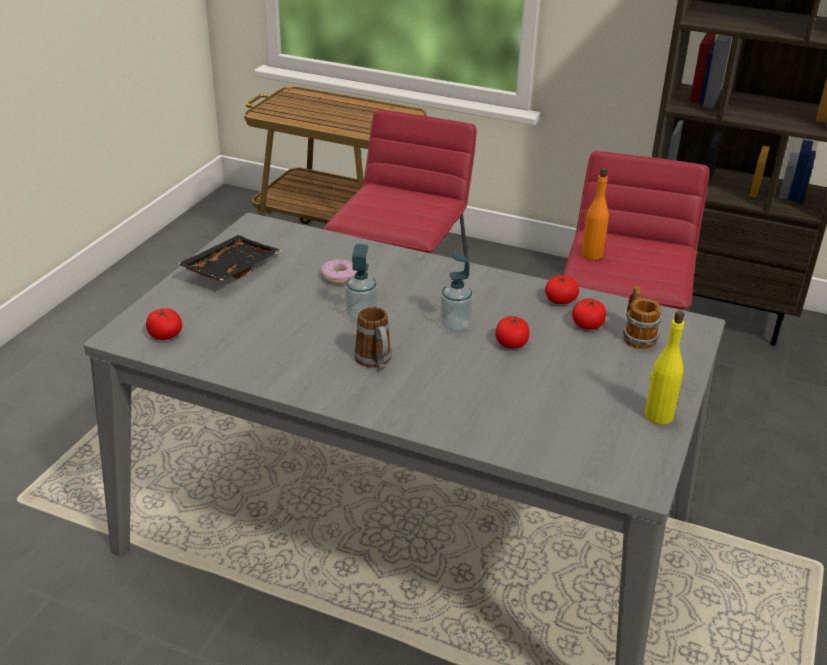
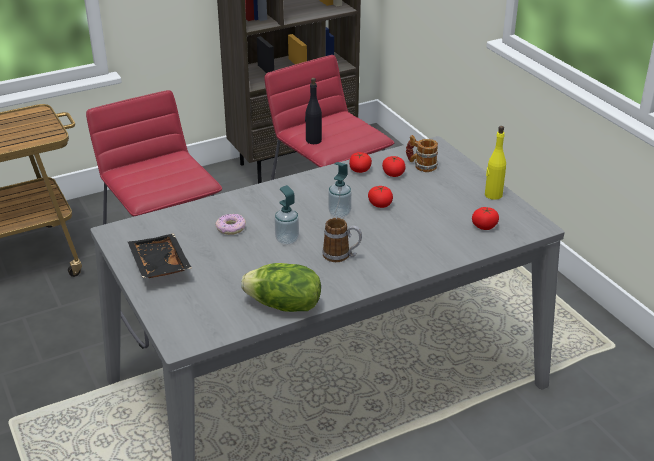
camera: 50 degrees left, 0 degrees up
(165, 335) = (205, 323): tomato -> tomato (484, 226)
(242, 366) = (284, 306): none -> lettuce
(592, 254) = (313, 140): orange bottle -> black bottle

